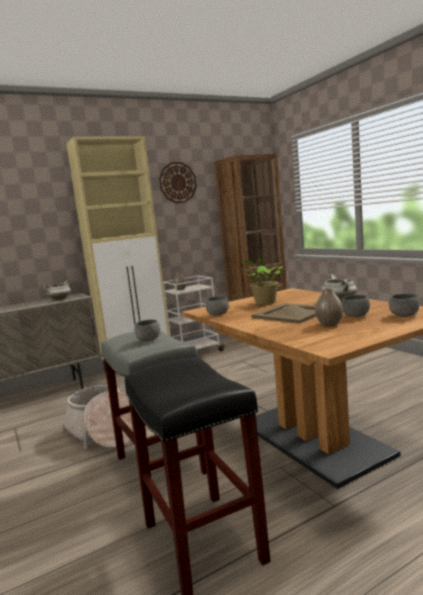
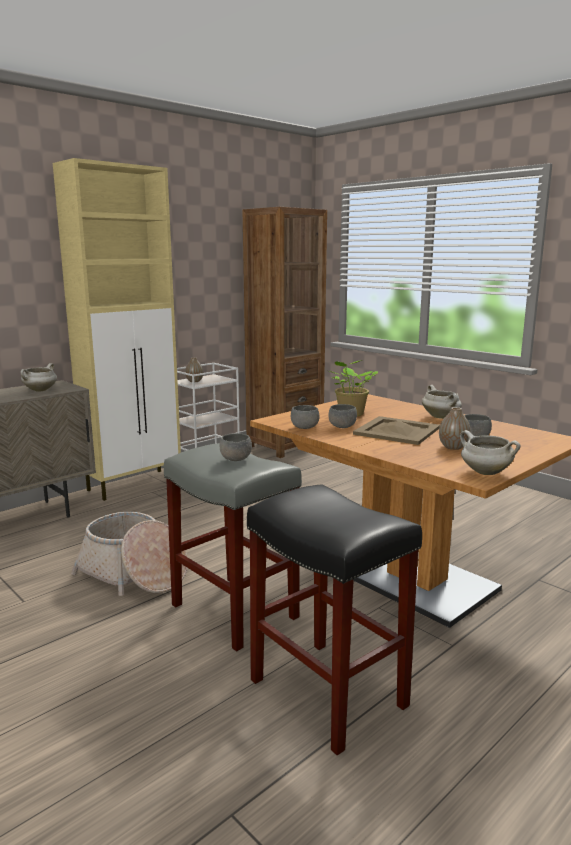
camera: 15 degrees left, 5 degrees up
(177, 182) = (195, 233): wall clock -> none
(340, 343) = (485, 472): none -> white cooking pot
(404, 315) = (526, 440): grey bowl -> grey bowl (342, 427)

